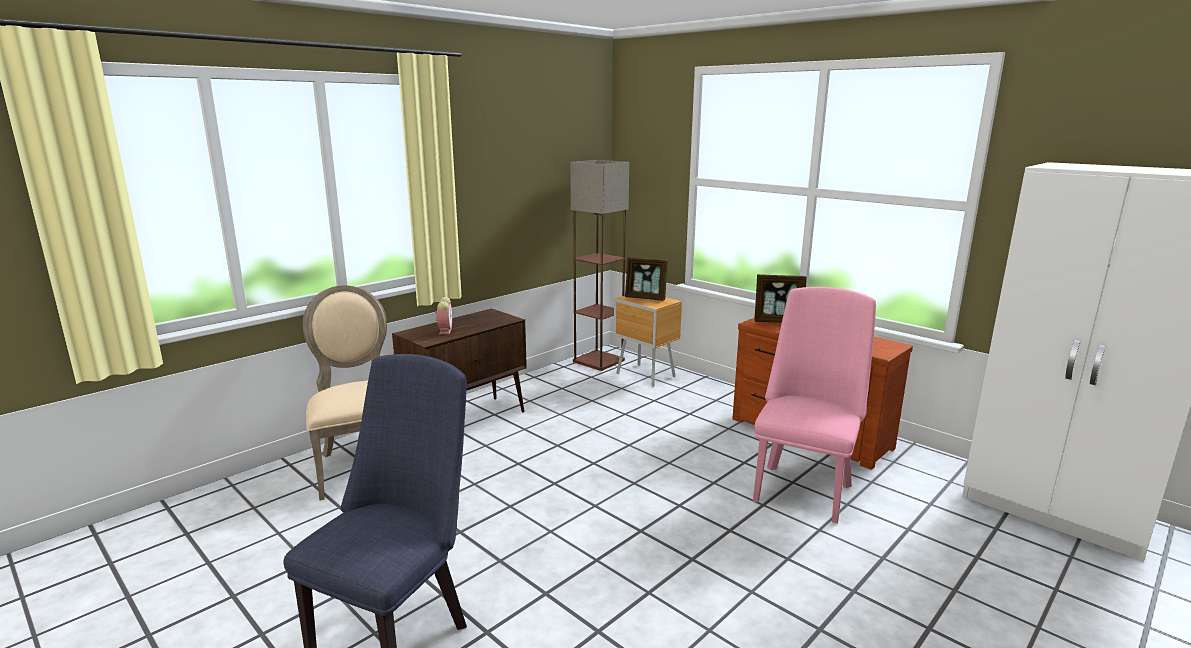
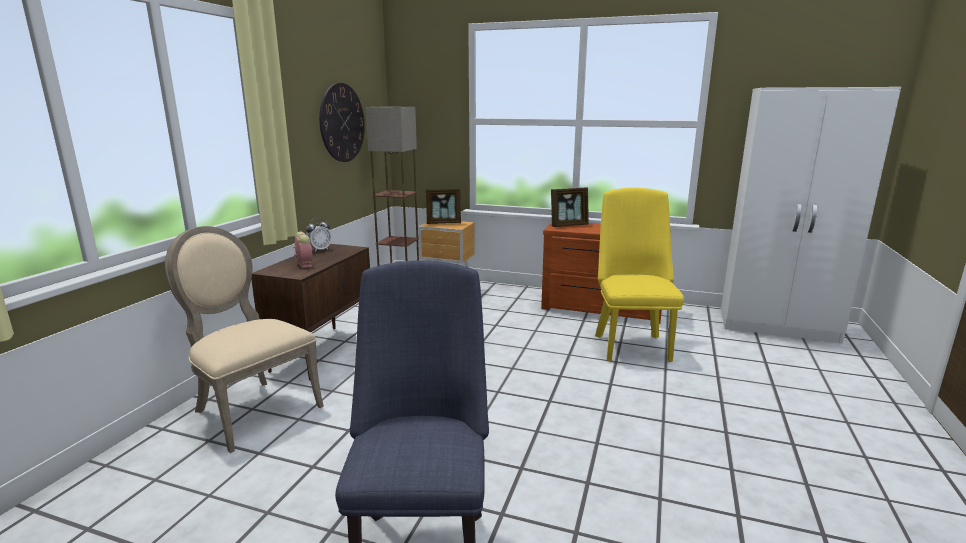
camera: 25 degrees left, 0 degrees up
(477, 316) = (319, 250): none -> alarm clock
(539, 179) = (342, 123): none -> wall clock
(803, 488) = (630, 344): pink chair -> yellow chair

